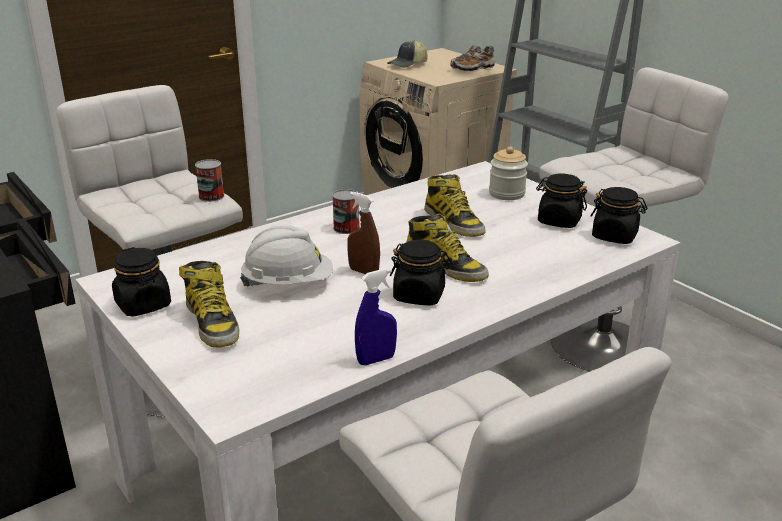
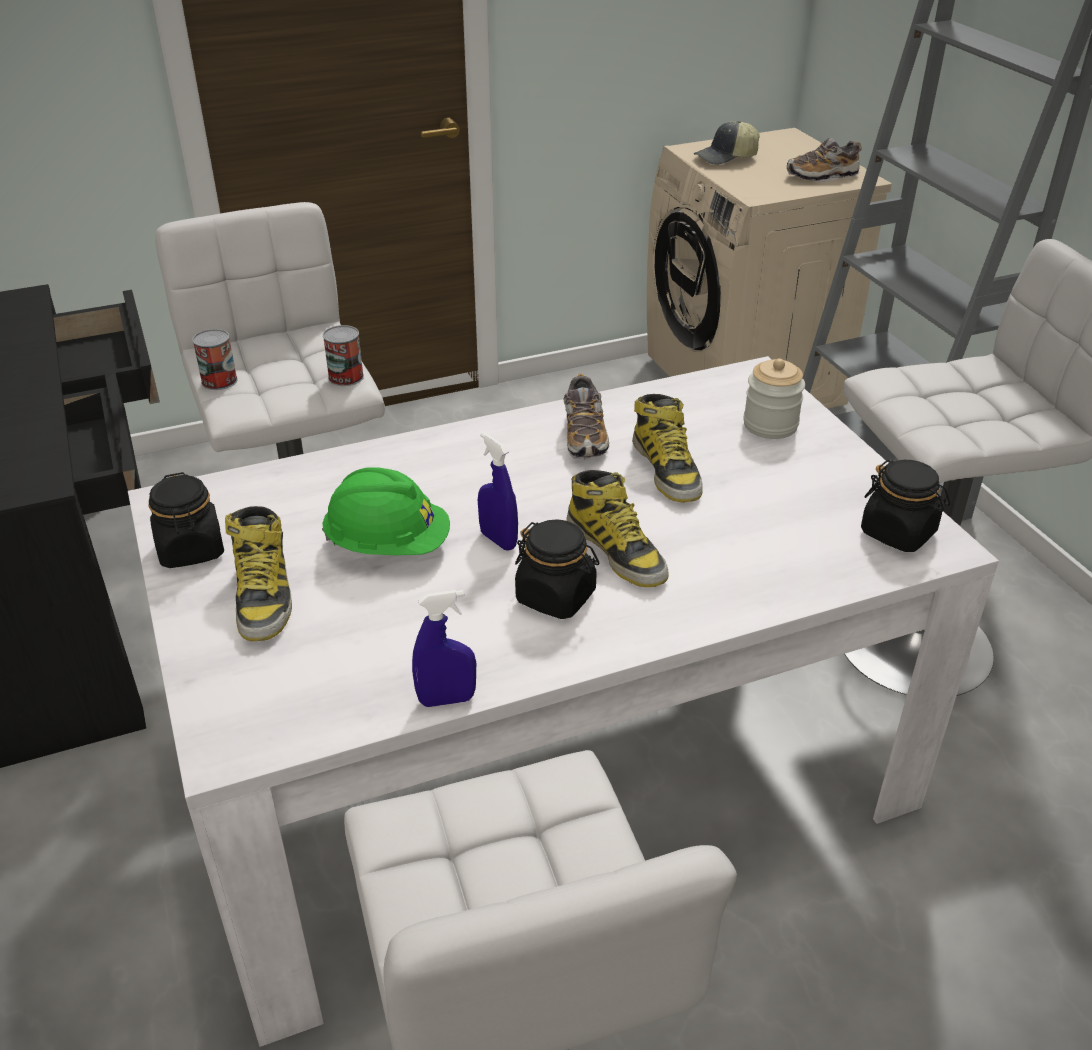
camera: 15 degrees right, 10 degrees up
(288, 284) = (388, 545): white hard hat -> green hard hat
(346, 228) = (509, 457): can -> can (219, 381)
(363, 272) = (498, 540): brown spray bottle -> blue spray bottle
(391, 212) = (584, 436): none -> shoe
(559, 221) = (825, 490): black jar -> none

